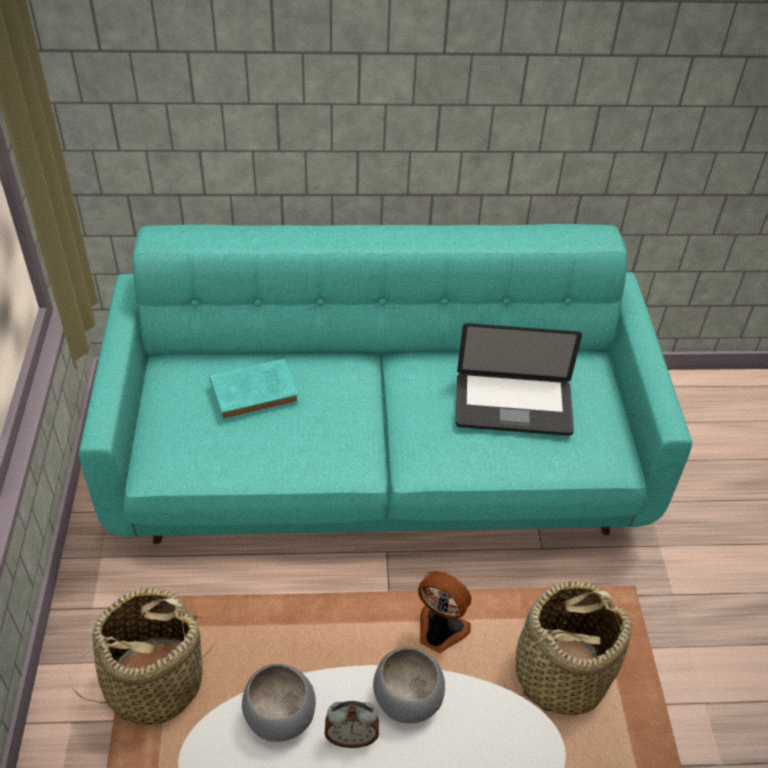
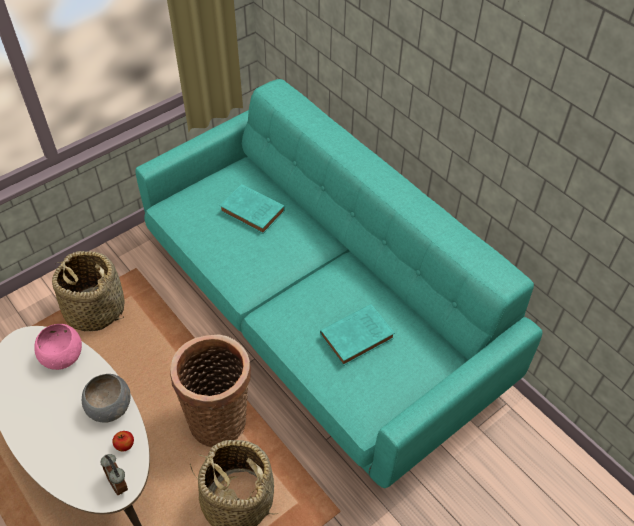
camera: 55 degrees right, 5 degrees up
(280, 716) = (62, 357): grey bowl -> pink bowl
(351, 737) = (69, 395): alarm clock -> alarm clock (119, 483)
(439, 631) = (220, 418): fan -> basket
(478, 709) = (125, 445): none -> apple
(513, 406) = (358, 336): laptop -> turquoise book

